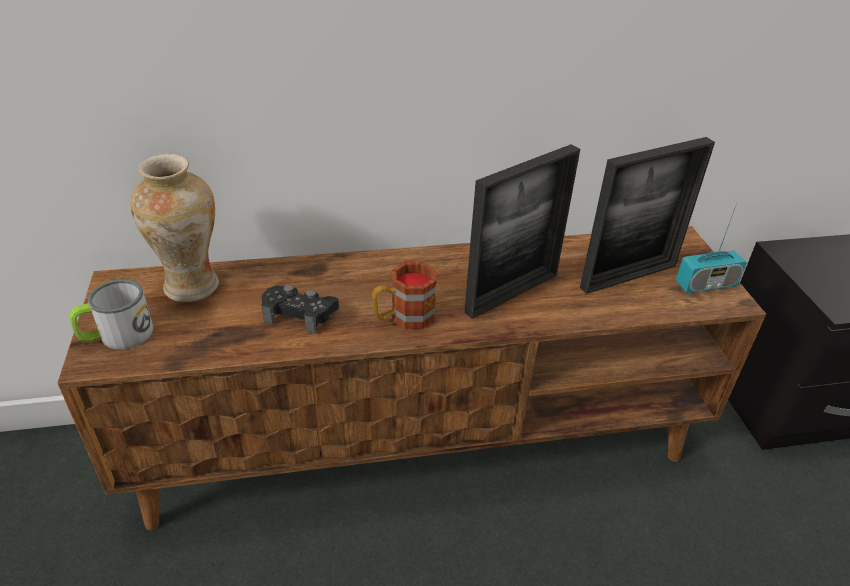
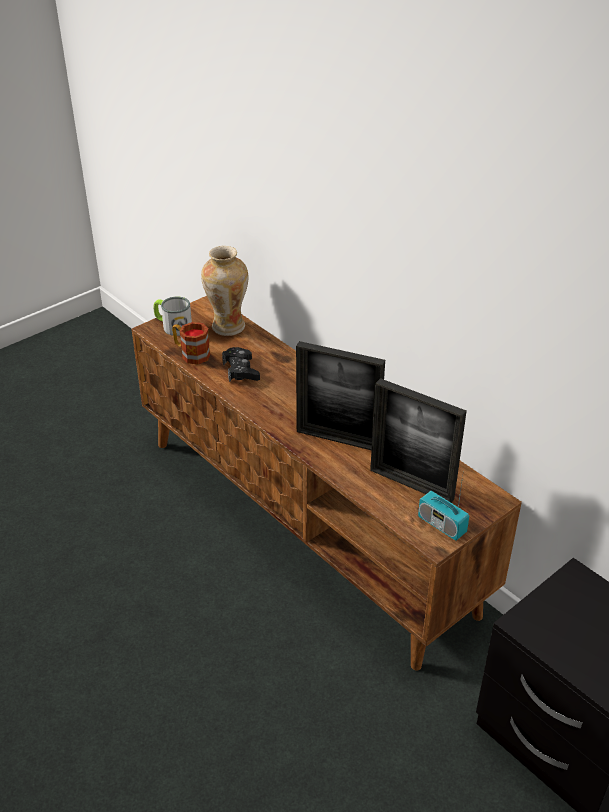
camera: 60 degrees right, 0 degrees up
(403, 317) = (272, 406): mug -> mug (191, 354)

